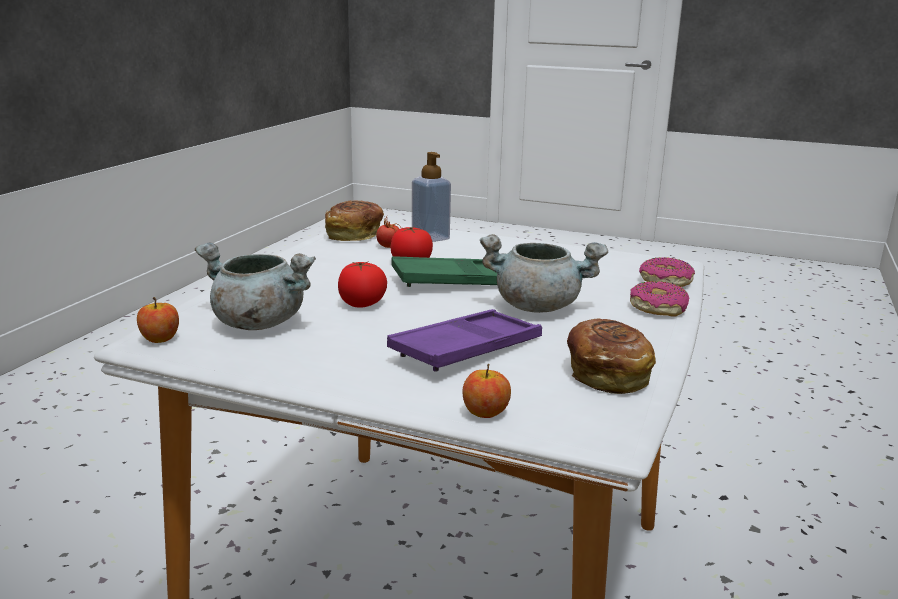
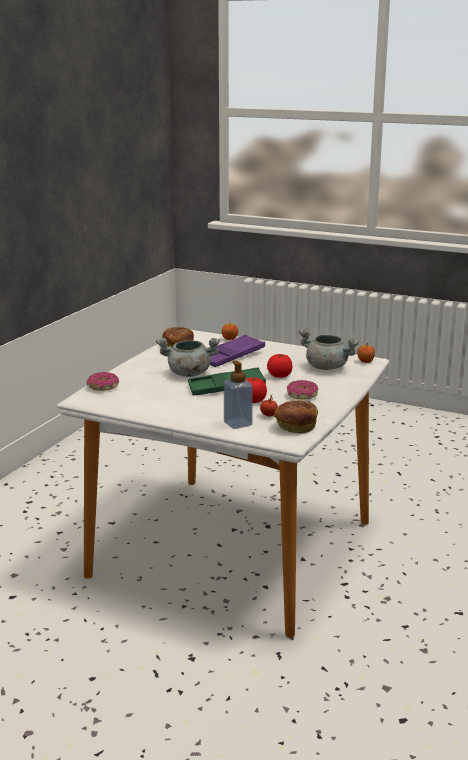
camera: 175 degrees left, 0 degrees up
(658, 308) = (126, 372): donut -> donut (302, 395)

